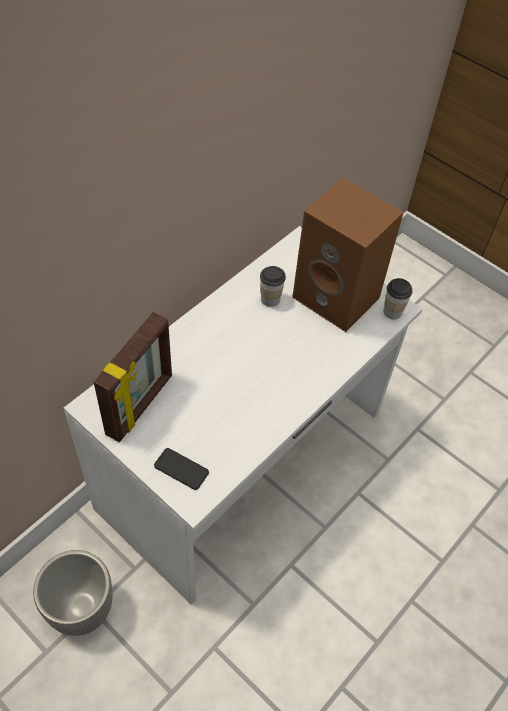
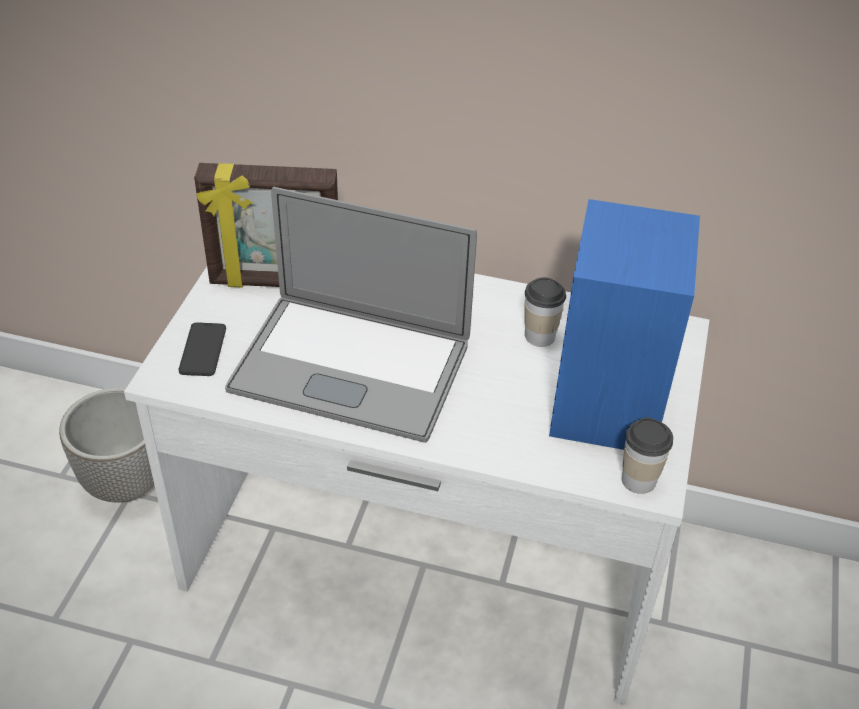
camera: 65 degrees right, 10 degrees down
(243, 397) = (350, 366): none -> laptop
(338, 297) = (609, 406): brown speaker -> blue speaker

